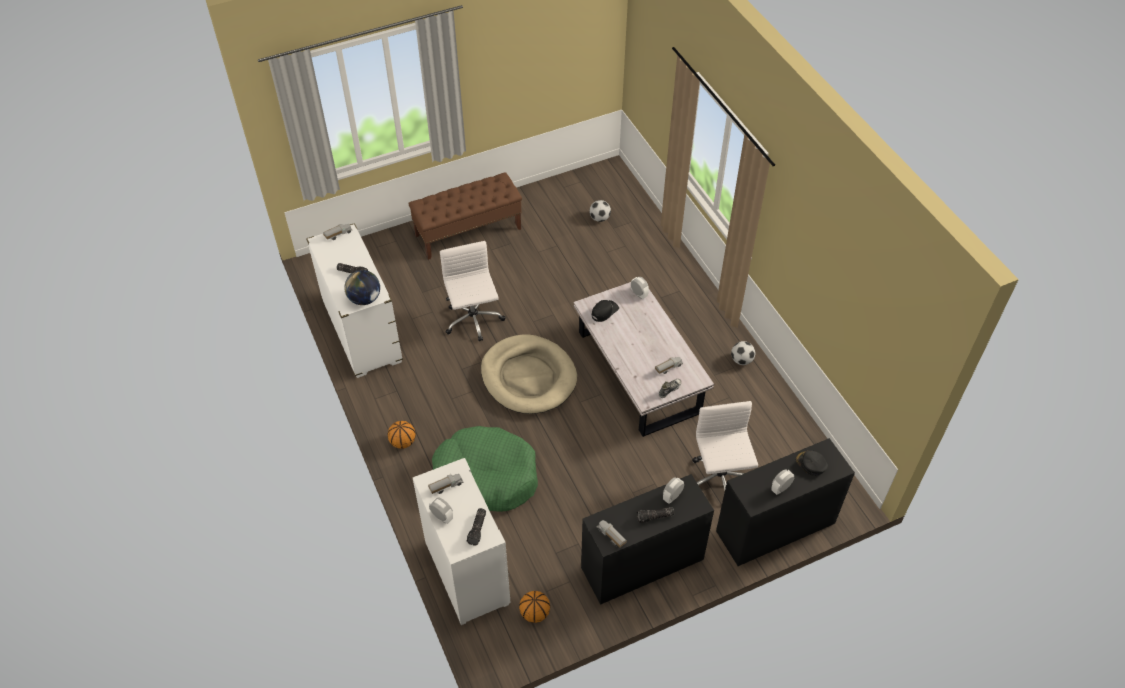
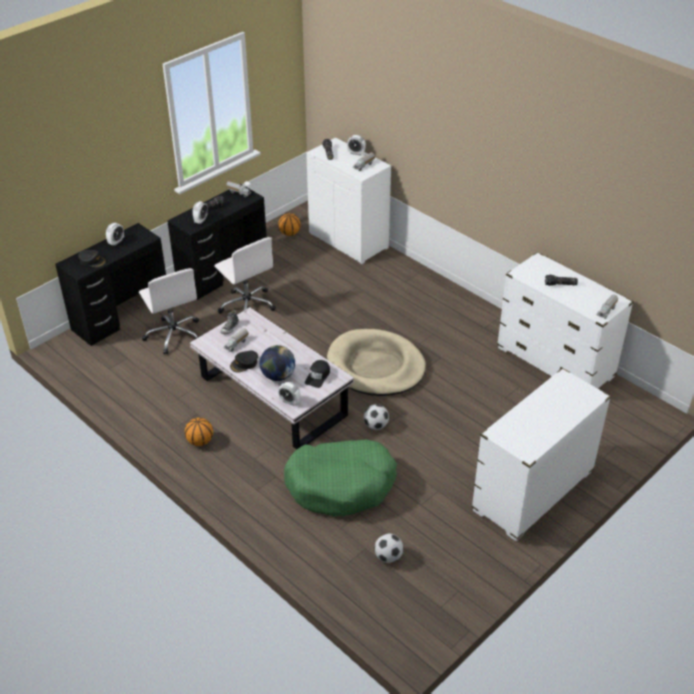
camera: 160 degrees right, 10 degrees down
(365, 299) = (529, 268): globe -> globe (278, 376)
(403, 442) = (450, 296): basketball -> basketball (200, 441)
(468, 232) = (532, 492): brown bench -> white dresser
(473, 321) = (458, 400): white office chair -> white office chair (247, 305)
(486, 477) = (368, 291): green dog bed -> green dog bed (341, 484)
(667, 343) = (244, 364): none -> black cap
(741, 360) = (171, 434): football -> football (376, 426)

